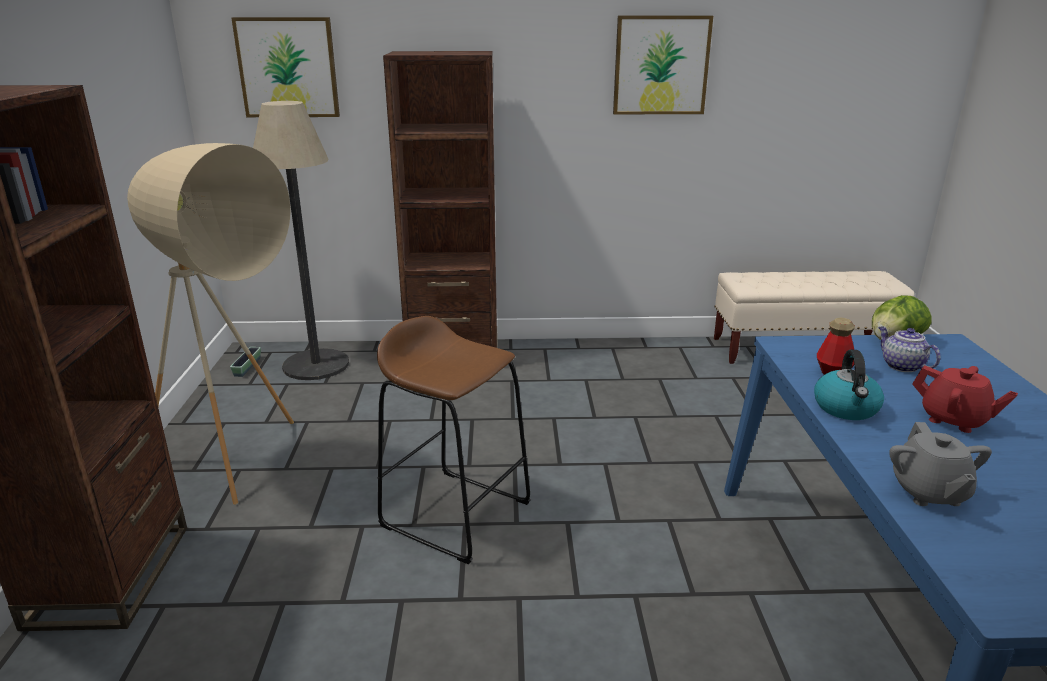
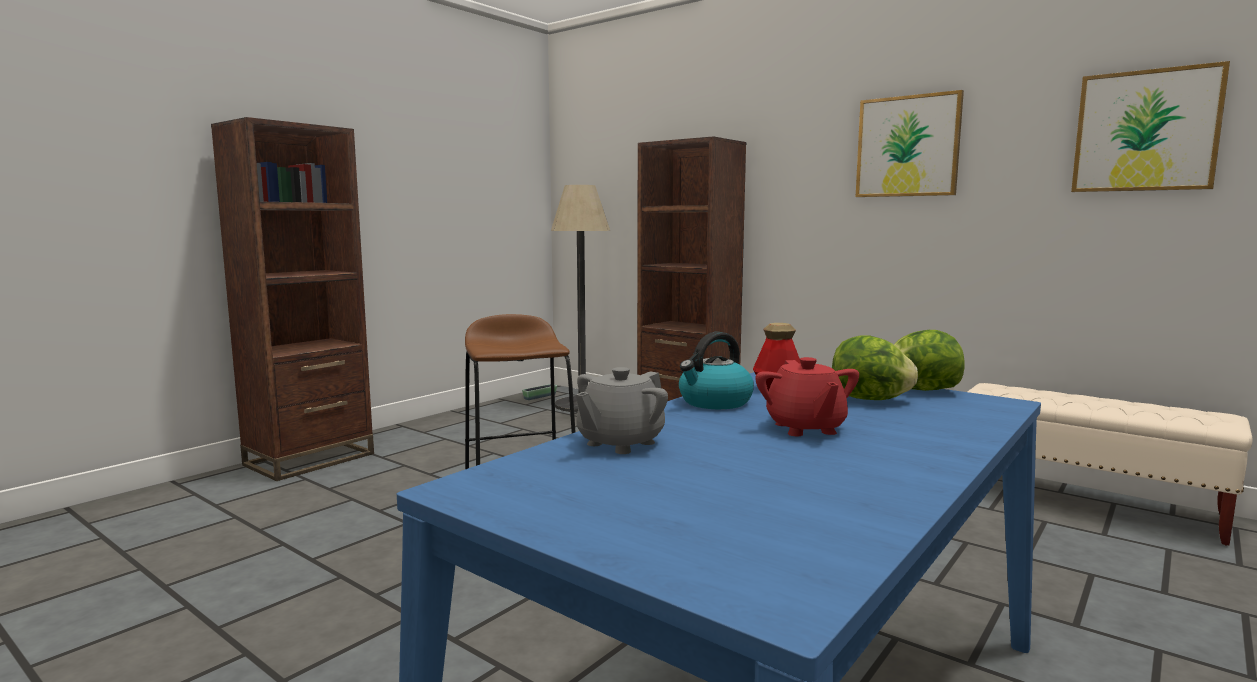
camera: 40 degrees right, 15 degrees down
(244, 470) = (447, 439): beige floor lamp -> none
(288, 68) = (608, 166): picture -> picture (1146, 131)
(901, 366) = (870, 399): teapot -> lettuce

